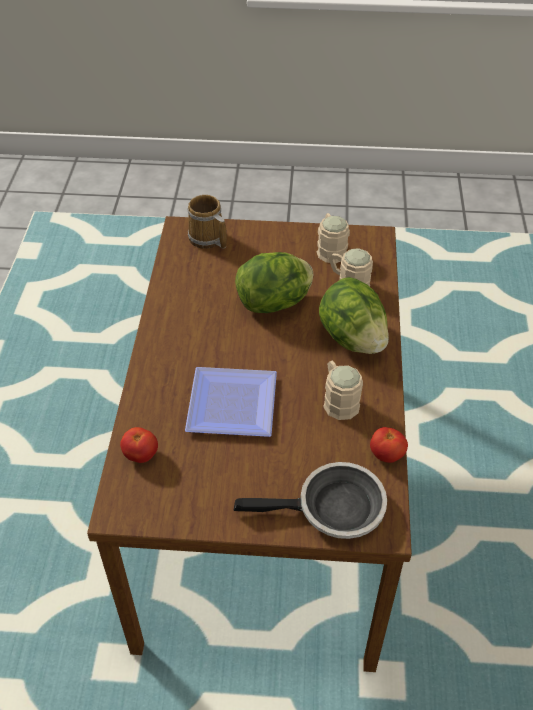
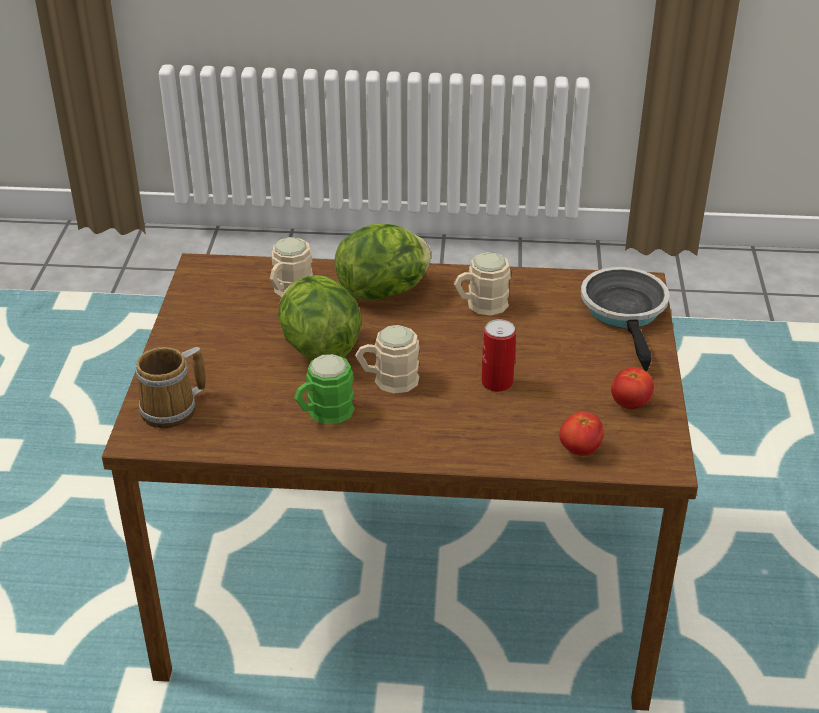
camera: 90 degrees left, 10 degrees down
(198, 309) = (323, 413): none -> green mug
(229, 406) = (497, 382): plate -> can
(330, 249) = (218, 302): beige mug -> beige mug (388, 380)
(386, 455) = (552, 278): tomato -> tomato (630, 403)

